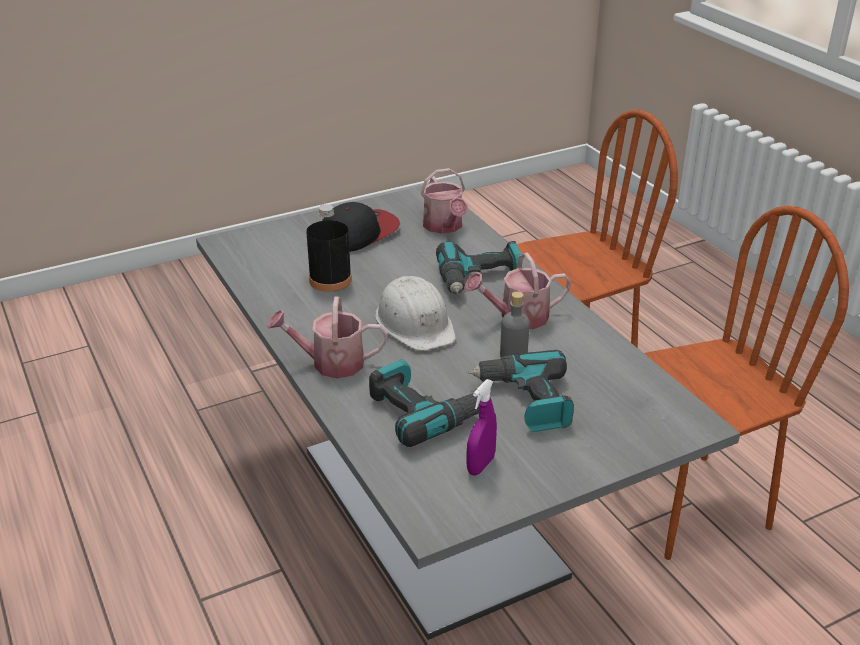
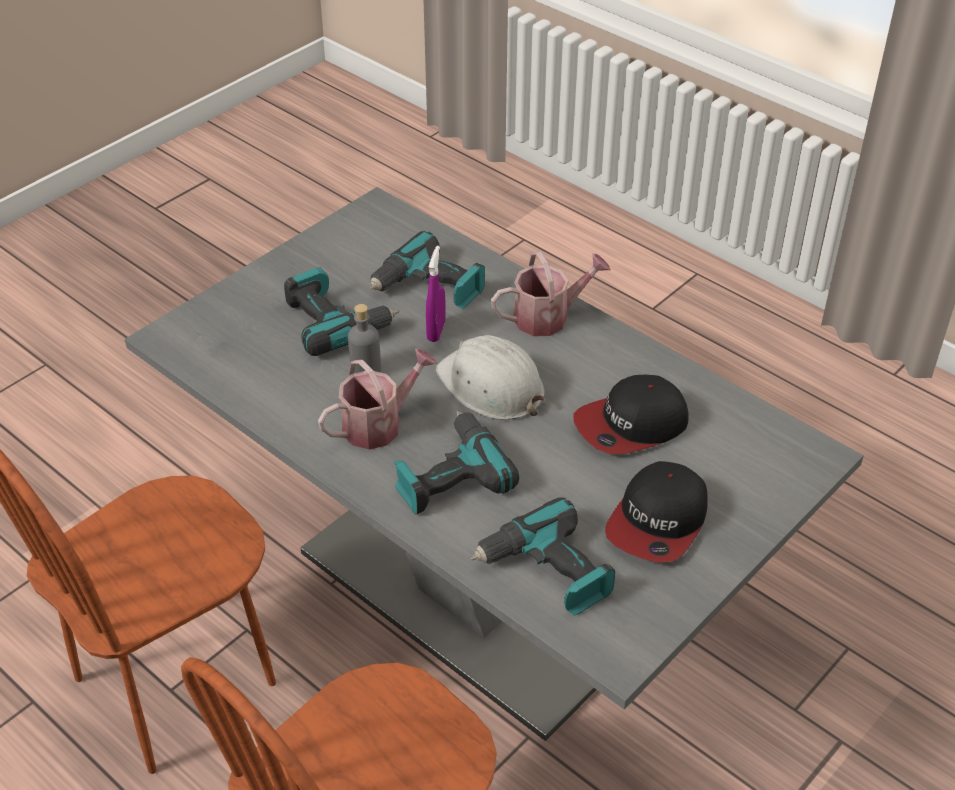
camera: 160 degrees right, 10 degrees up
(330, 280) = (631, 425): black bottle -> cap
(444, 227) = (547, 572): watering can -> power drill
(480, 465) = (357, 255): purple spray bottle -> purple spray bottle (436, 331)

